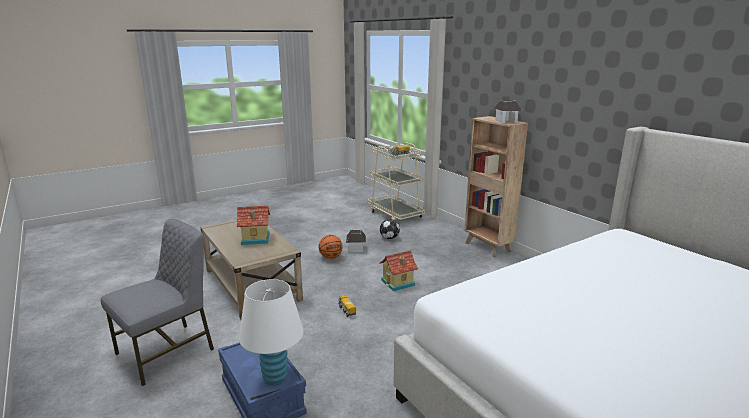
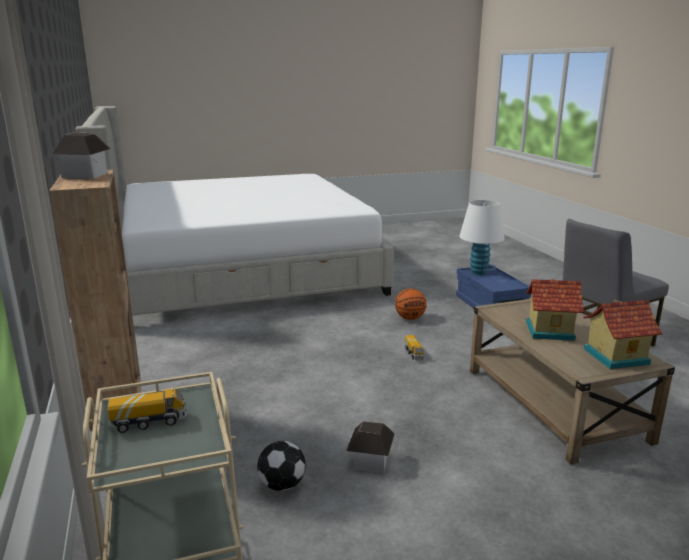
camera: 165 degrees left, 0 degrees up
(330, 257) = (426, 444): basketball -> basketball (410, 318)
(398, 283) = (332, 378): toy house -> toy house (614, 356)

